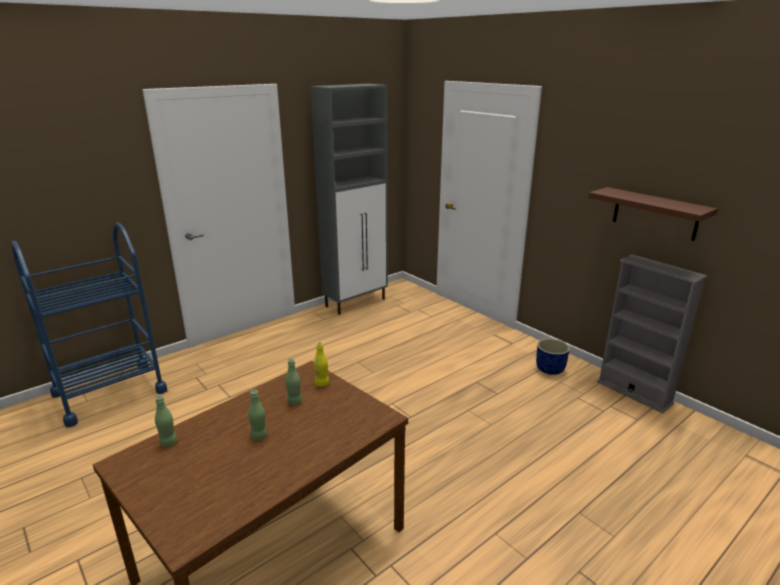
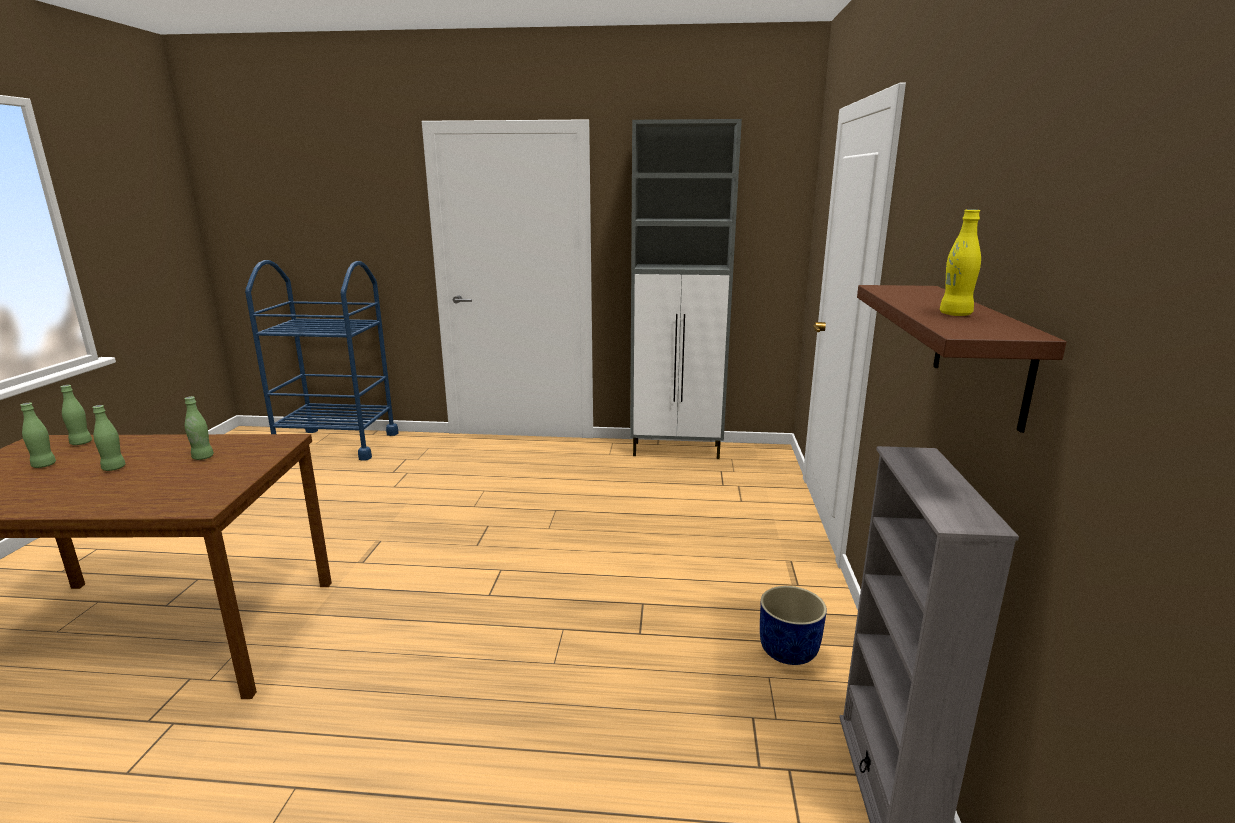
camera: 45 degrees right, 5 degrees down
(198, 464) = (44, 465): none -> green bottle
(322, 384) = (257, 454): yellow bottle -> yellow bottle (955, 314)

